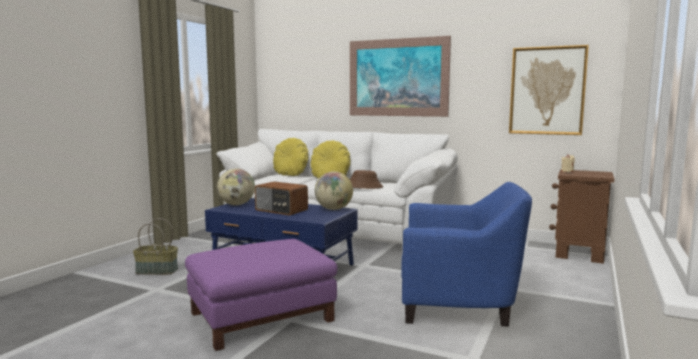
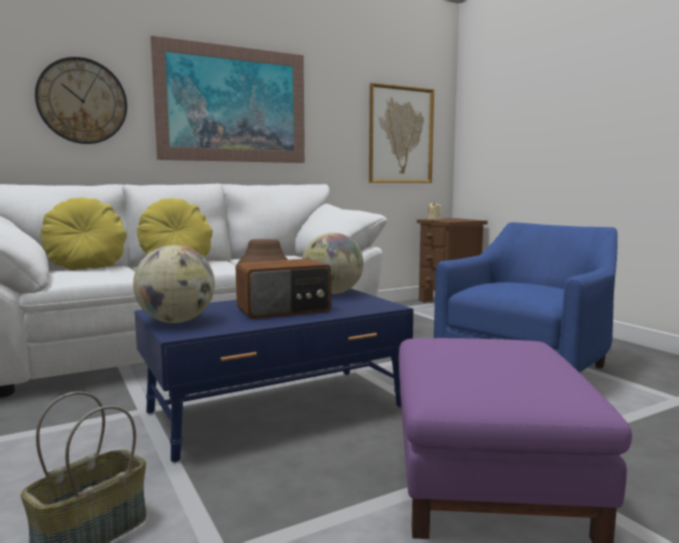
camera: 55 degrees left, 0 degrees up
(316, 83) = (82, 101): none -> wall clock

